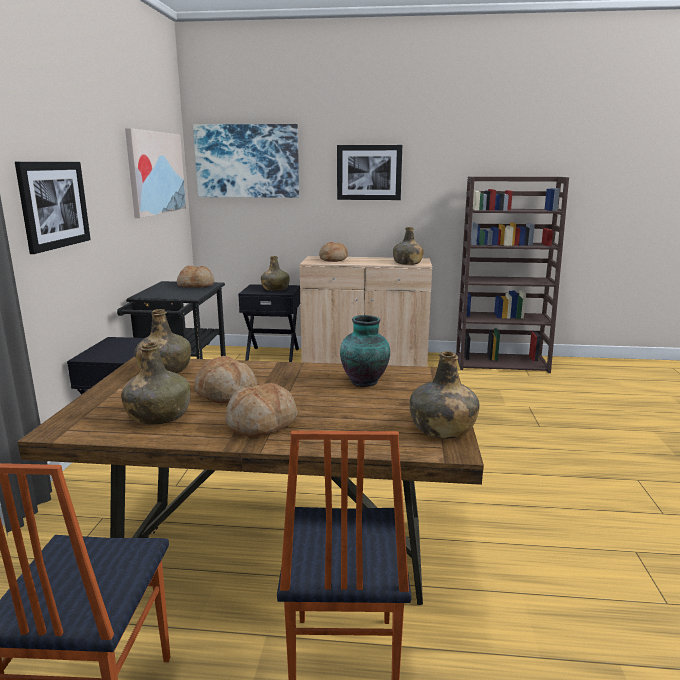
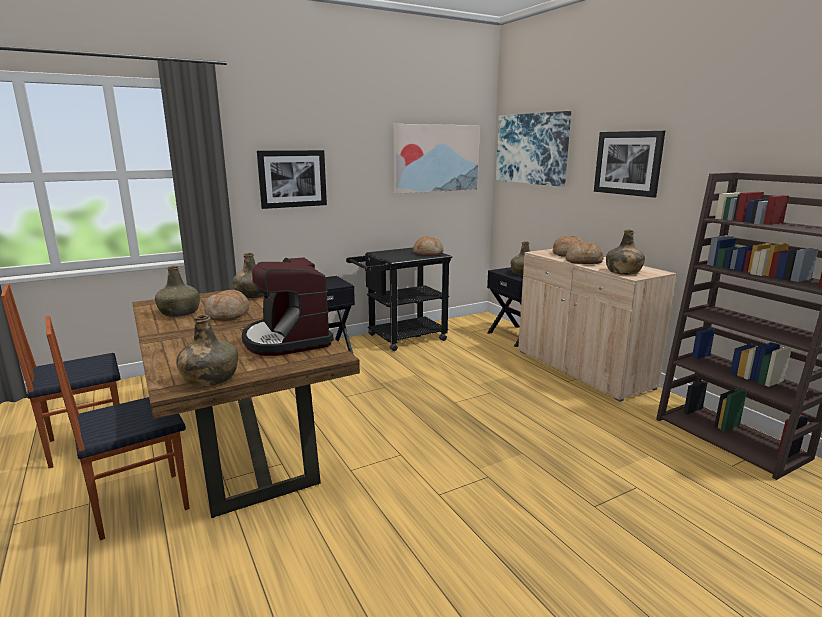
camera: 55 degrees right, 0 degrees up
(262, 423) = (184, 334): bread -> bread (583, 262)
(365, 381) = (287, 340): vase -> coffee machine

